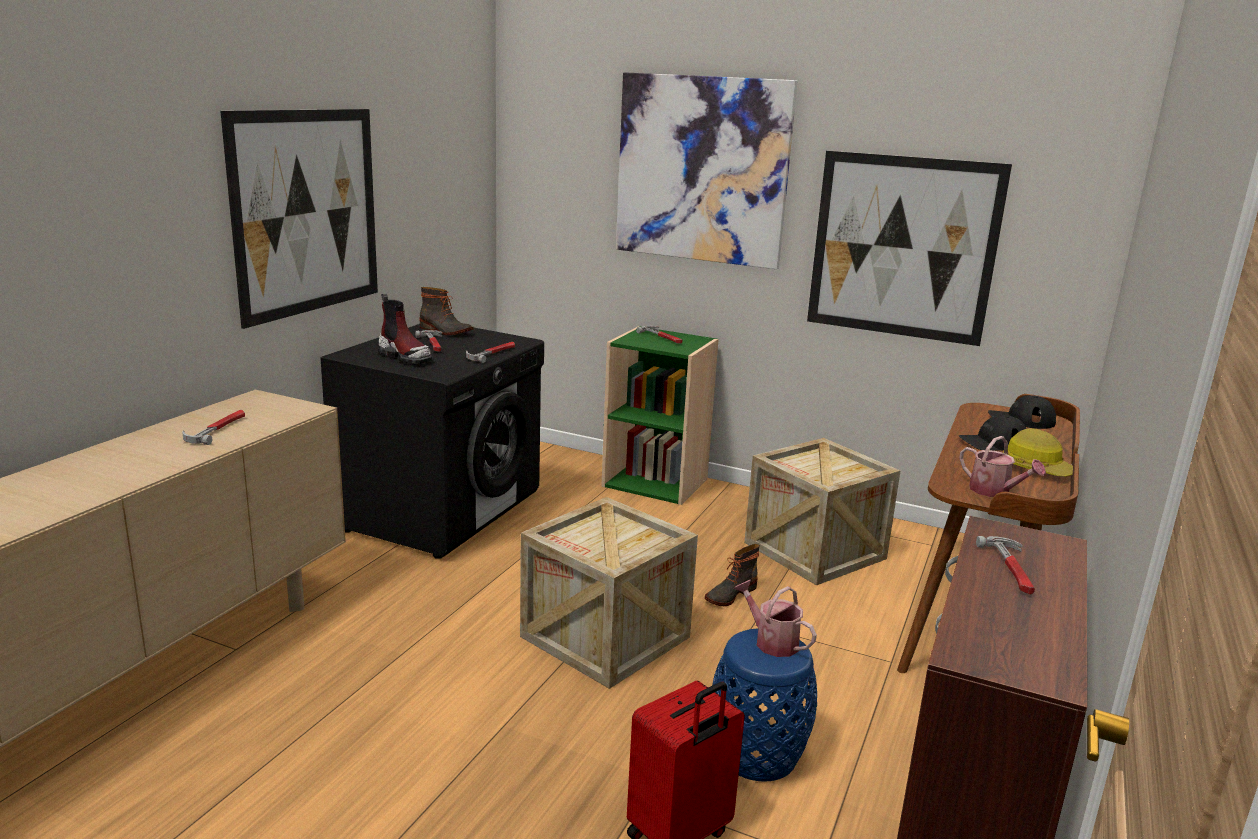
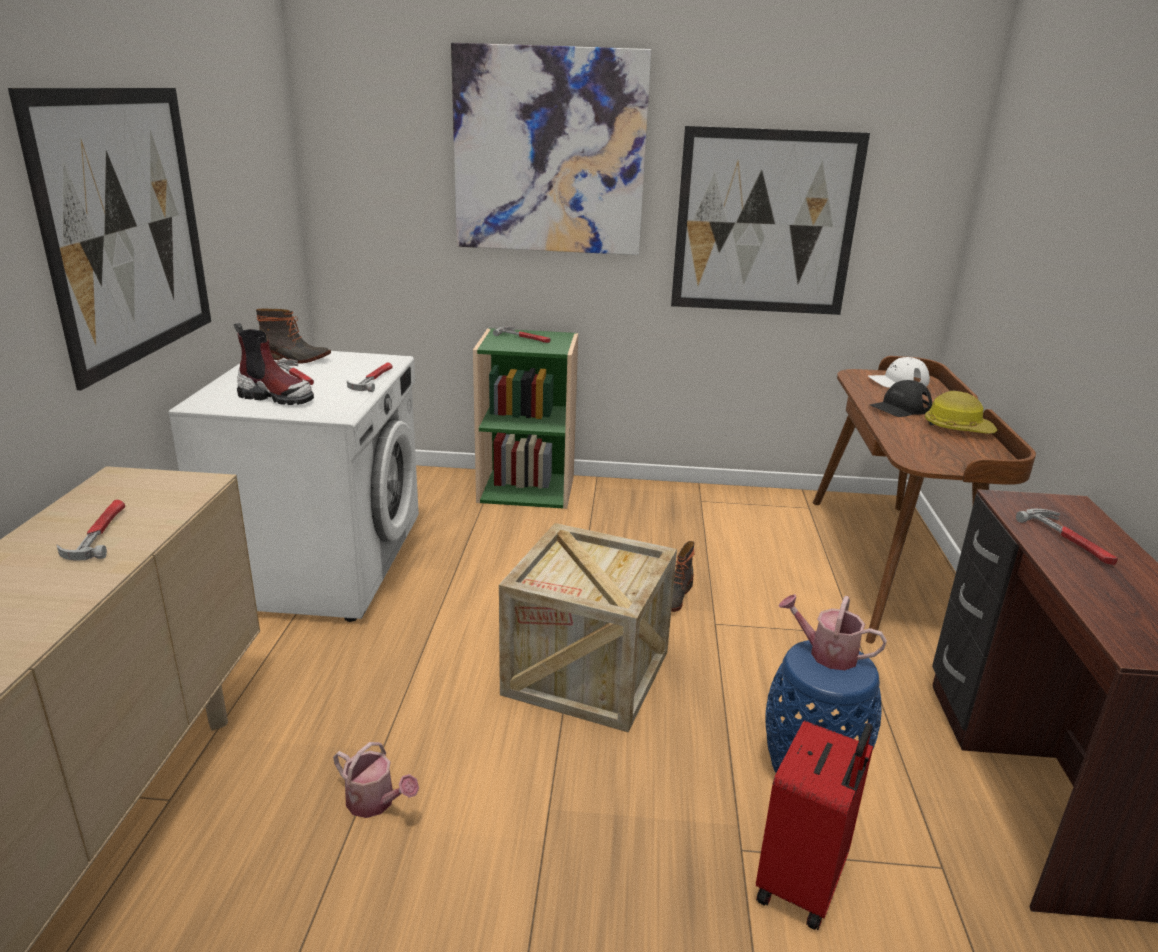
camera: 20 degrees left, 5 degrees up
(444, 513) = (326, 565): black washing machine -> white washing machine
(814, 550) = (717, 533): crate -> none
(994, 491) = (951, 458): watering can -> watering can (375, 803)
(1021, 420) = (898, 381): black cap -> white cap

